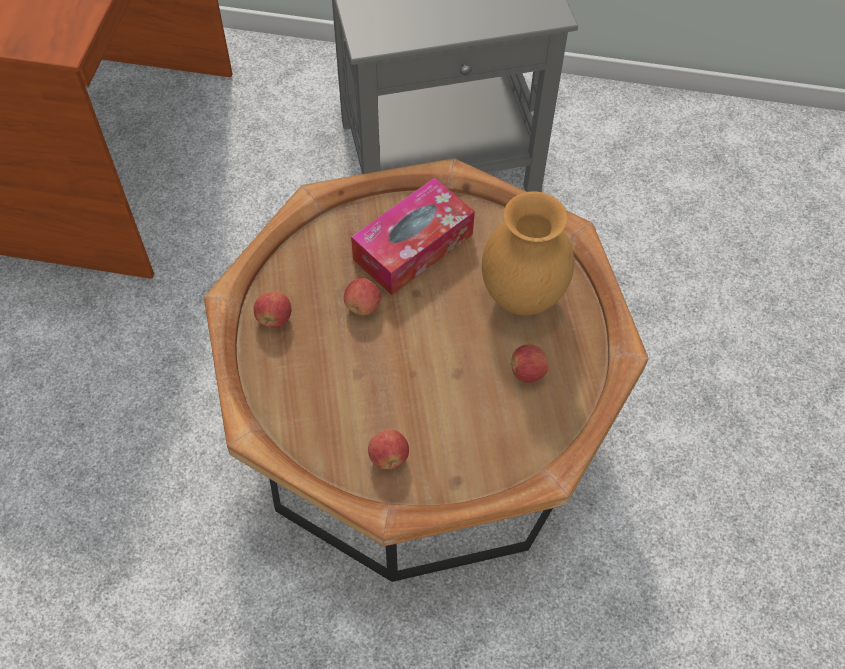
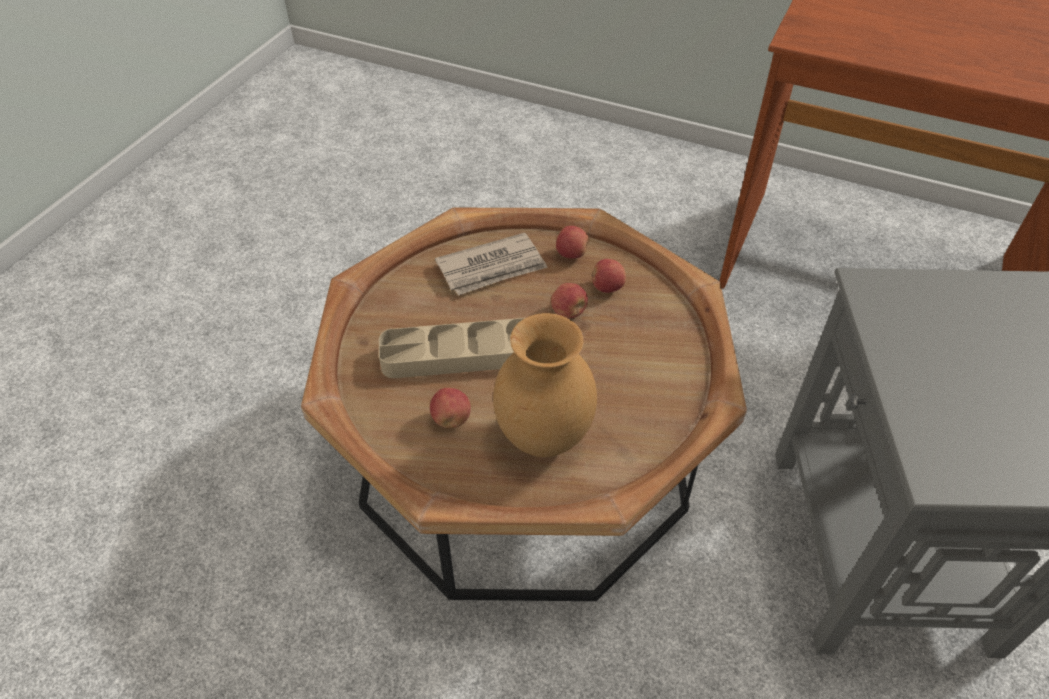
camera: 105 degrees right, 10 degrees down
(313, 387) = (492, 268): none -> newspaper
(388, 457) = (406, 303): apple -> apple (607, 287)
(413, 247) = (632, 361): tissue box -> none
(445, 381) = (465, 354): none -> beige tray

